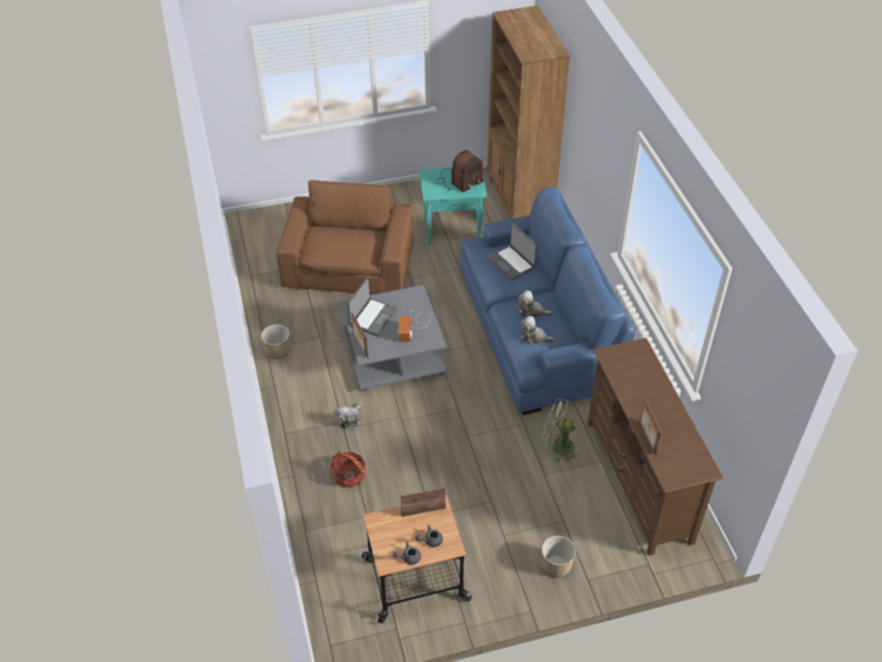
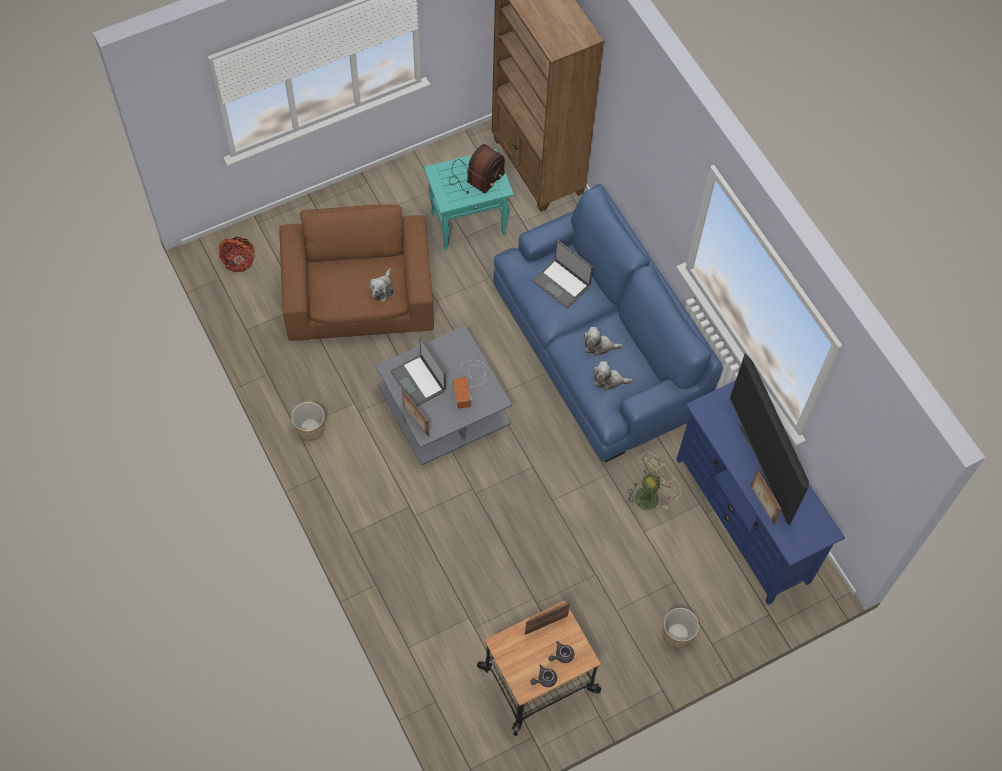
camera: 15 degrees left, 15 degrees up
(349, 475) = (436, 573): basket -> basket (238, 260)
(350, 419) = (418, 502): plush toy -> plush toy (382, 289)
(372, 317) = (419, 381): laptop -> laptop turned 135 degrees clockwise
(557, 446) = (650, 494): green fan -> green fan turned 135 degrees clockwise
(639, 481) = (743, 520): brown tv stand -> blue tv stand
(651, 404) = (758, 463): none -> television

